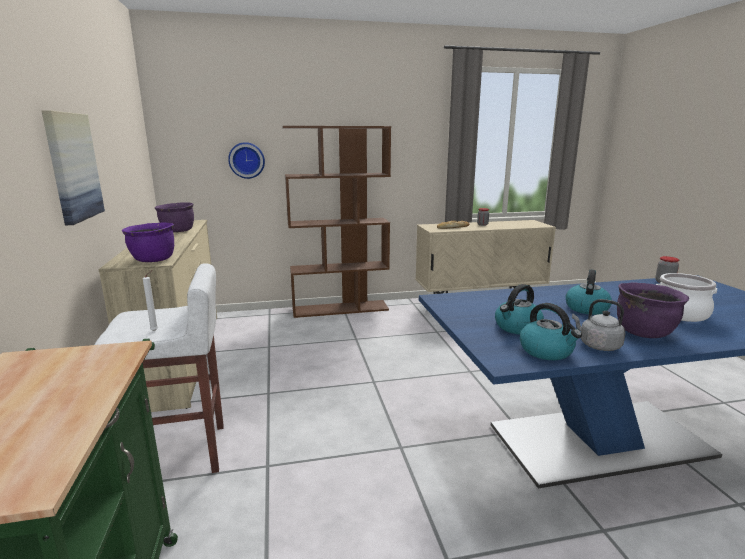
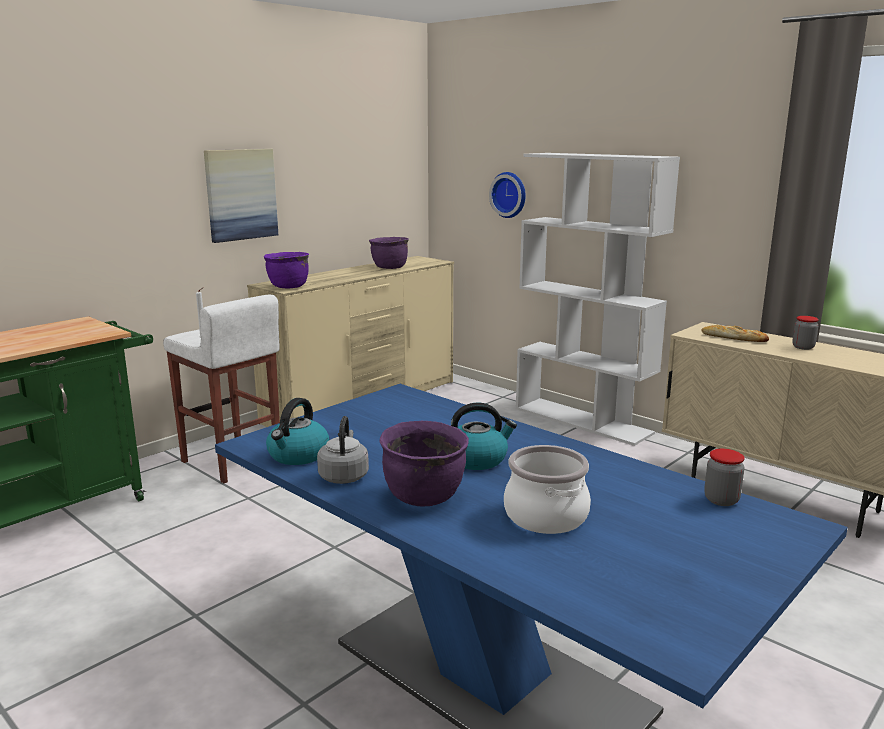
camera: 55 degrees right, 0 degrees up
(340, 309) = (583, 421): brown bookcase -> white bookcase
(517, 327) = (353, 435): kettle -> none

